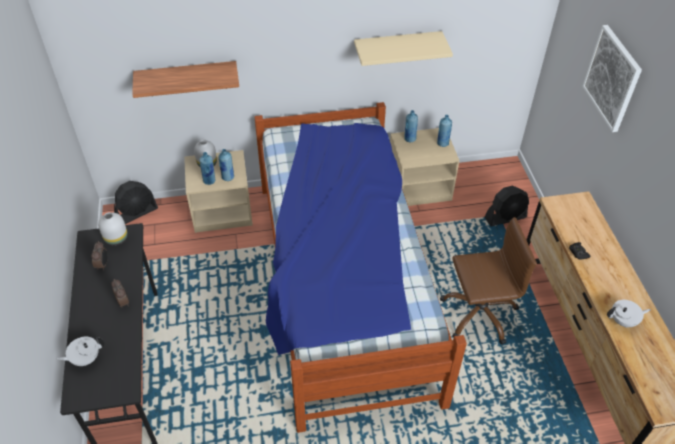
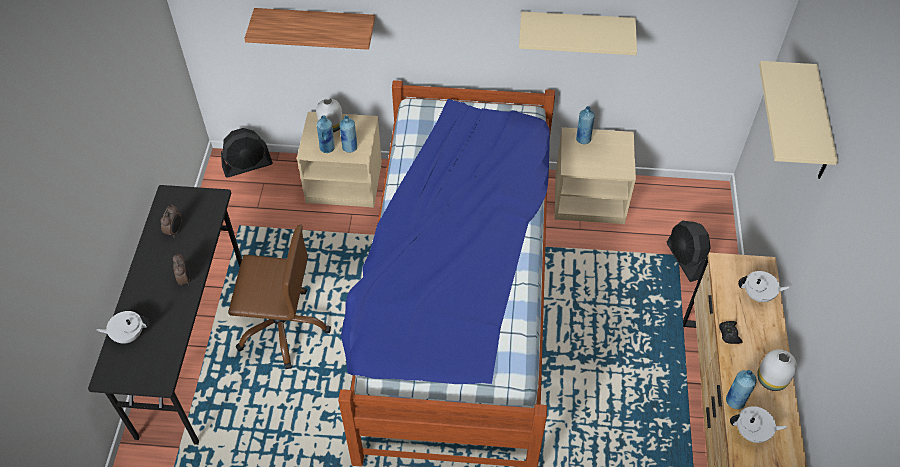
camera: 15 degrees right, 5 degrees up
(116, 239) = (197, 203): white vase -> white vase (771, 380)
(442, 143) = (622, 152): blue bottle -> blue bottle (735, 400)
(479, 313) = (609, 374): brown office chair -> brown office chair (282, 327)
(505, 217) = (685, 260): black fan -> black fan turned 75 degrees clockwise
(588, 220) = (758, 295): none -> white teapot
(612, 78) = (819, 126): picture -> beige shelf

